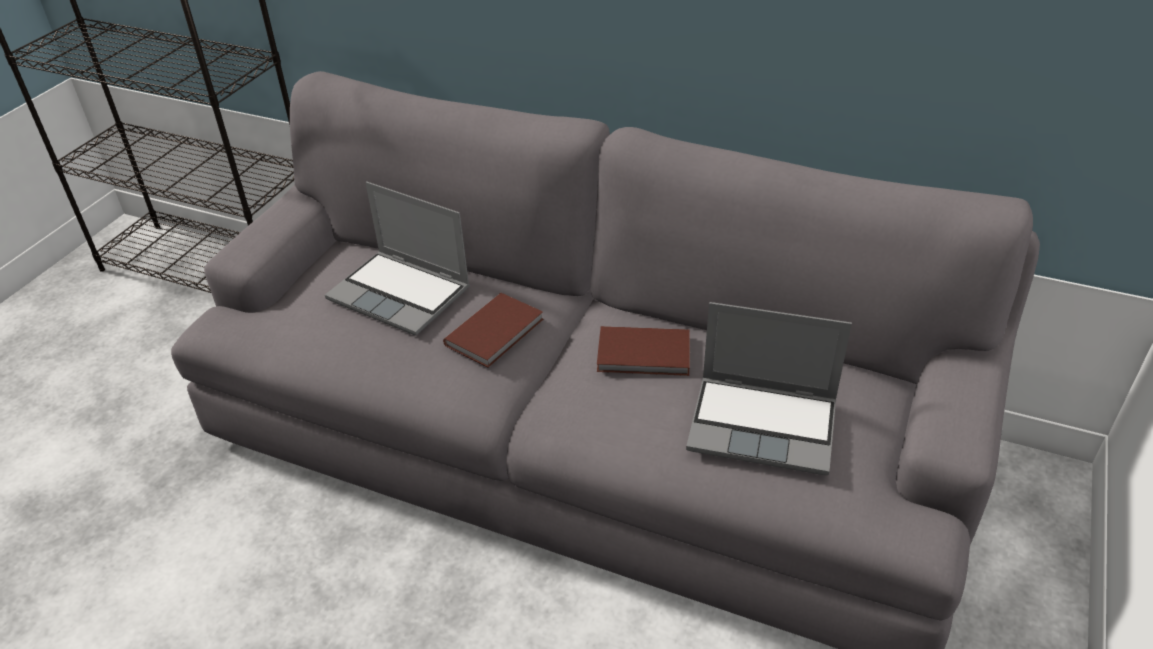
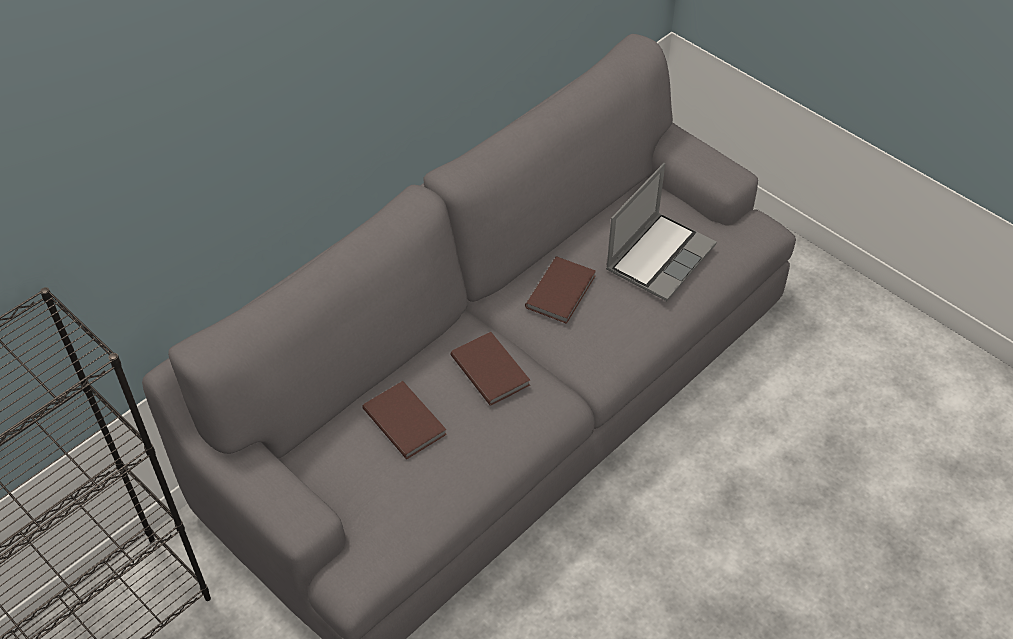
camera: 70 degrees left, 10 degrees up
(401, 294) = (405, 420): laptop -> brown book

